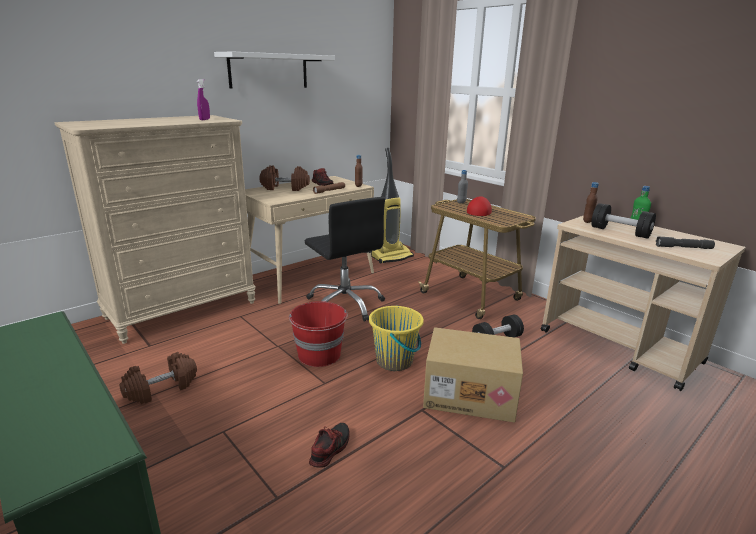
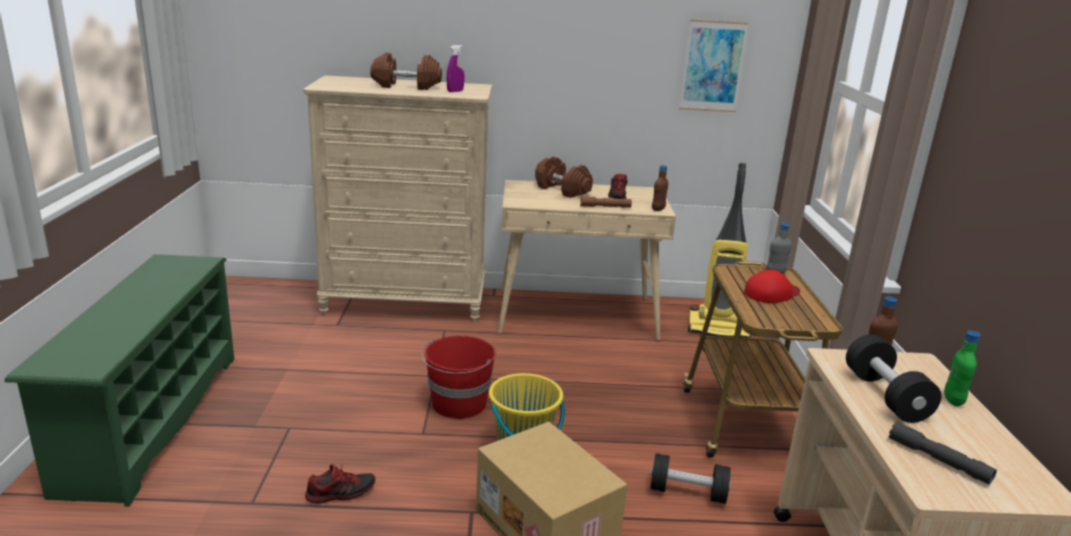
camera: 40 degrees right, 0 degrees up
(161, 389) = (296, 368): brown dumbbell -> brown dumbbell (406, 86)
(268, 71) = (580, 36): white shelf -> none
(345, 304) = (566, 364): black office chair -> none
(350, 88) = (713, 66): none -> picture

